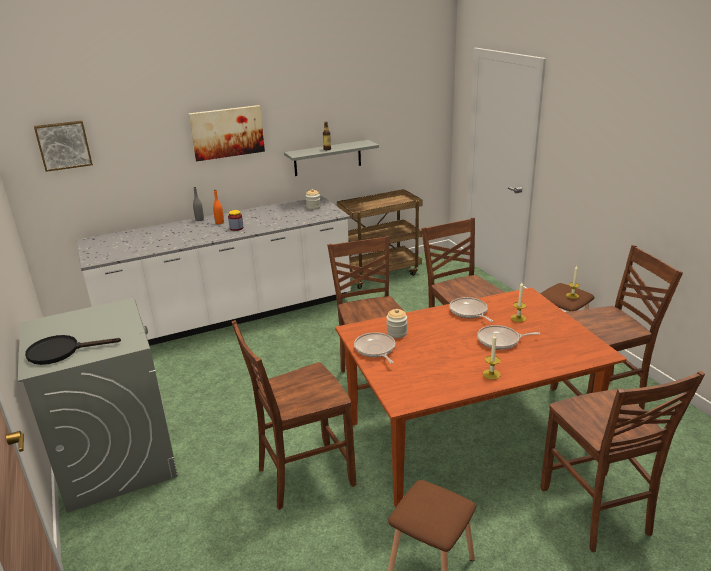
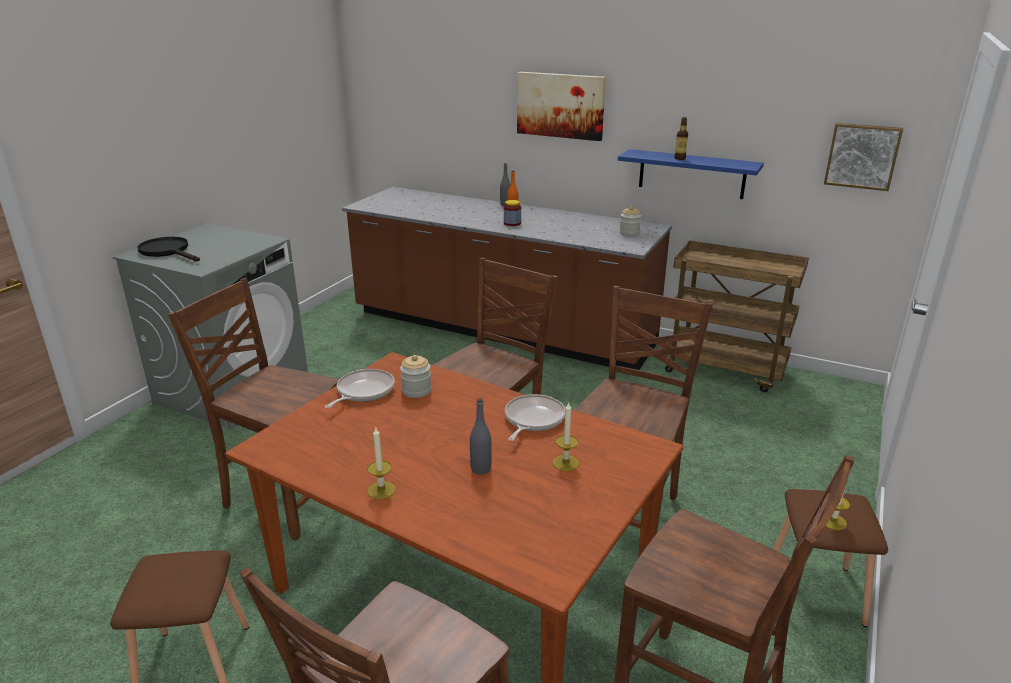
camera: 50 degrees right, 0 degrees up
(63, 145) = (396, 83): picture -> picture (862, 156)
(229, 315) = (501, 329): white counter -> brown counter
(327, 158) = (691, 174): grey shelf -> blue shelf
(500, 341) = (481, 469): frying pan -> grey bottle

